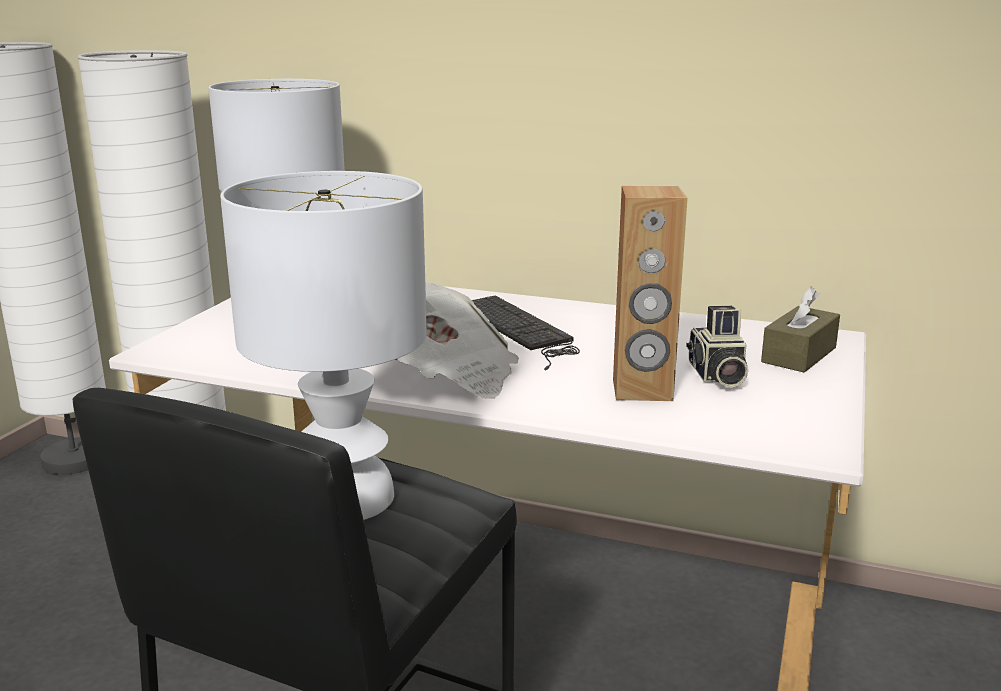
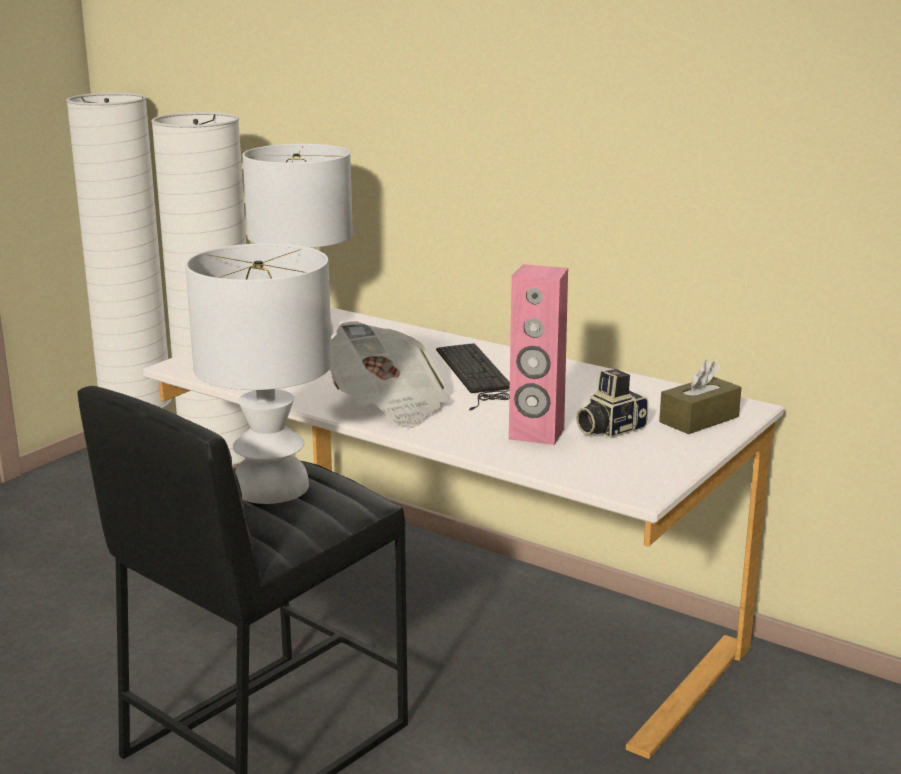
camera: 15 degrees right, 0 degrees up
(642, 390) = (536, 434): brown speaker -> pink speaker
(716, 376) = (609, 429): camera -> camera turned 45 degrees clockwise

